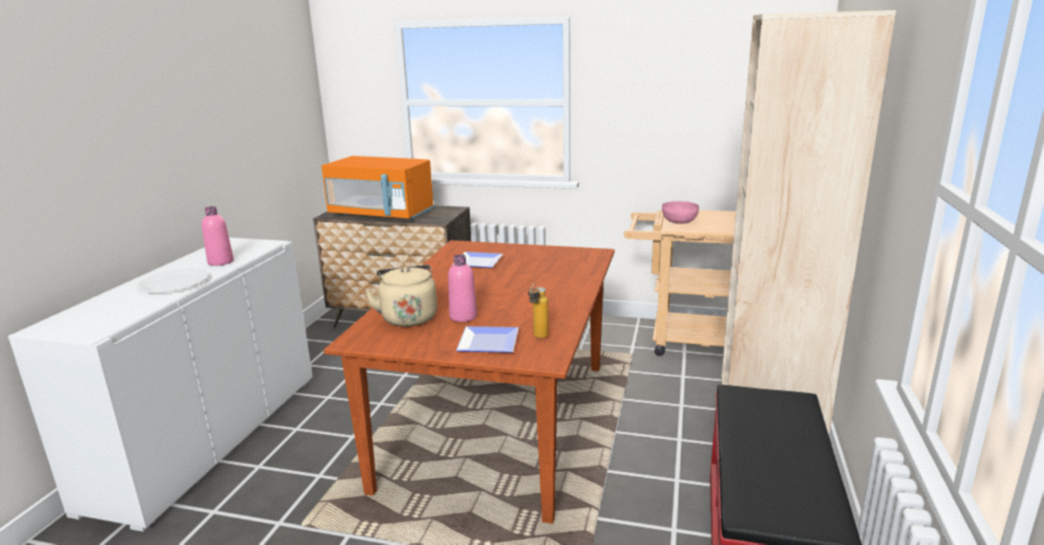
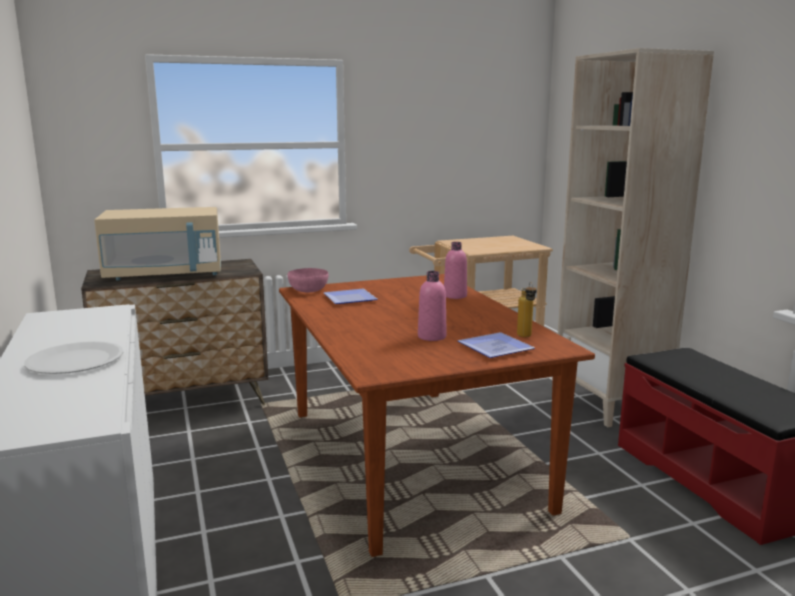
camera: 35 degrees left, 5 degrees down
(220, 262) = (89, 333): pink bottle -> pink bottle (455, 296)
(381, 214) = (165, 275): orange microwave -> beige microwave
(408, 317) = (382, 347): beige kettle -> none
(679, 221) = (469, 246): pink bowl -> pink bowl (308, 290)

